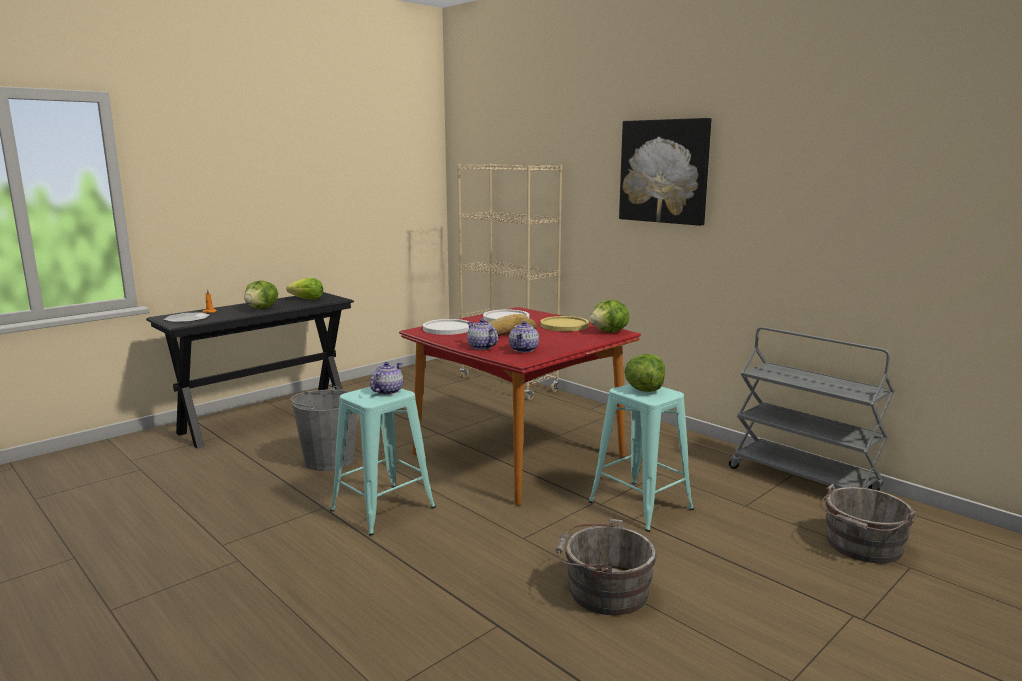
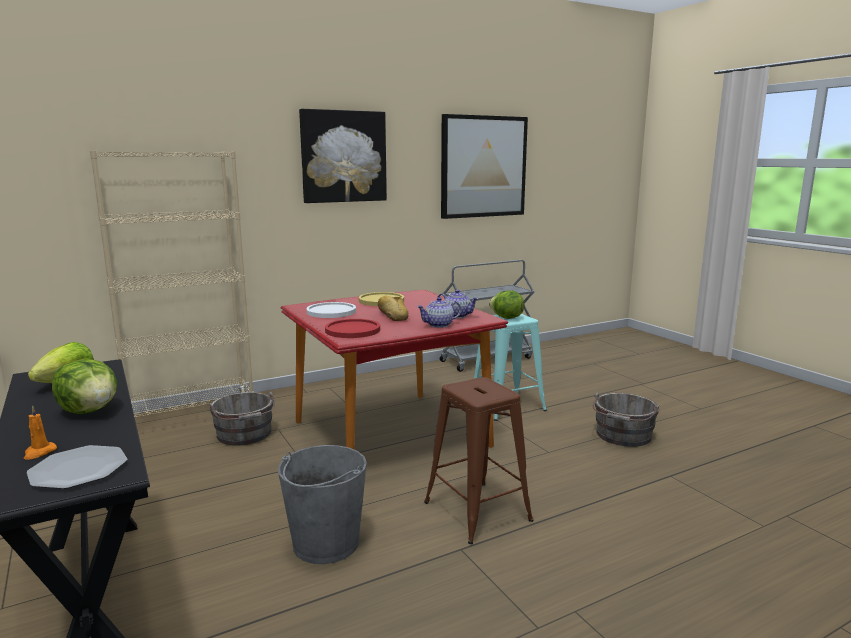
camera: 75 degrees left, 0 degrees up
(383, 509) = (477, 511): turquoise stool -> brown stool
(387, 391) = (476, 385): teapot -> none
(447, 328) = (352, 330): white plate -> red plate
(609, 332) = (417, 294): lettuce -> none
(859, 191) = (483, 167): none -> picture
(862, 546) = (571, 366): grey bucket -> grey bucket (245, 435)

